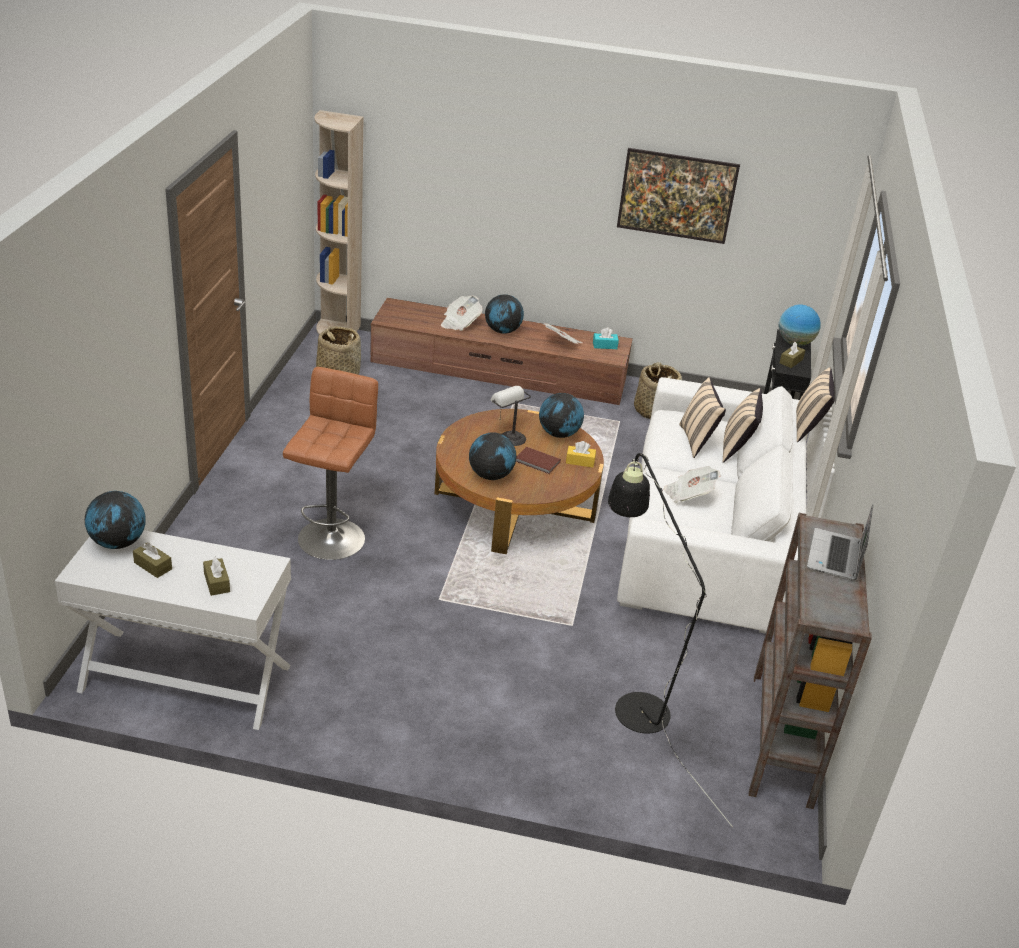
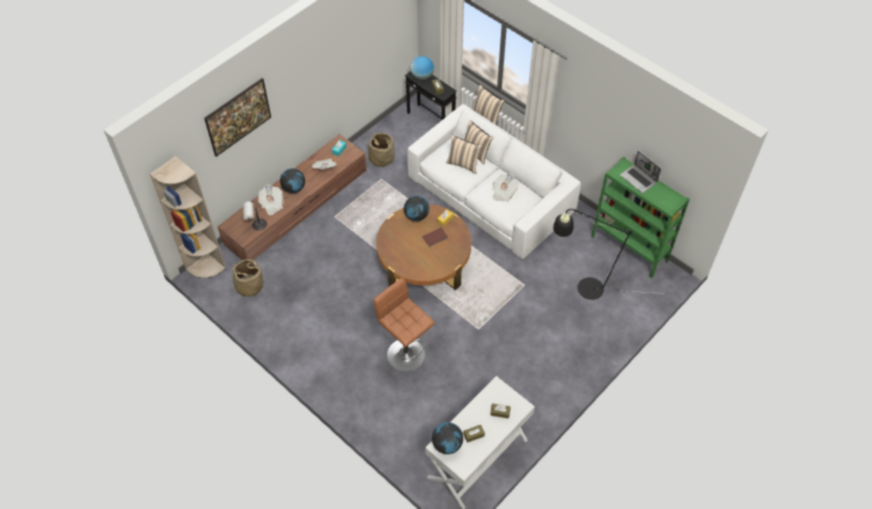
camera: 55 degrees left, 20 degrees up
(490, 475) = (435, 263): globe -> none
(508, 436) = (405, 238): table lamp -> table lamp (256, 225)
(673, 215) = (340, 65): picture -> picture (240, 126)
(782, 739) = (629, 248): grey bookcase -> green bookcase

